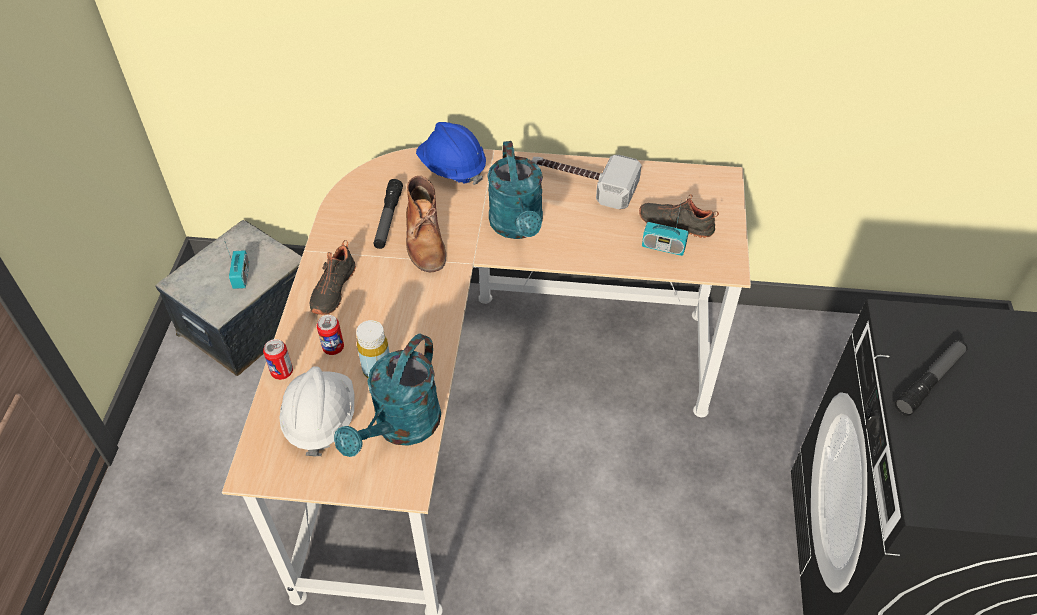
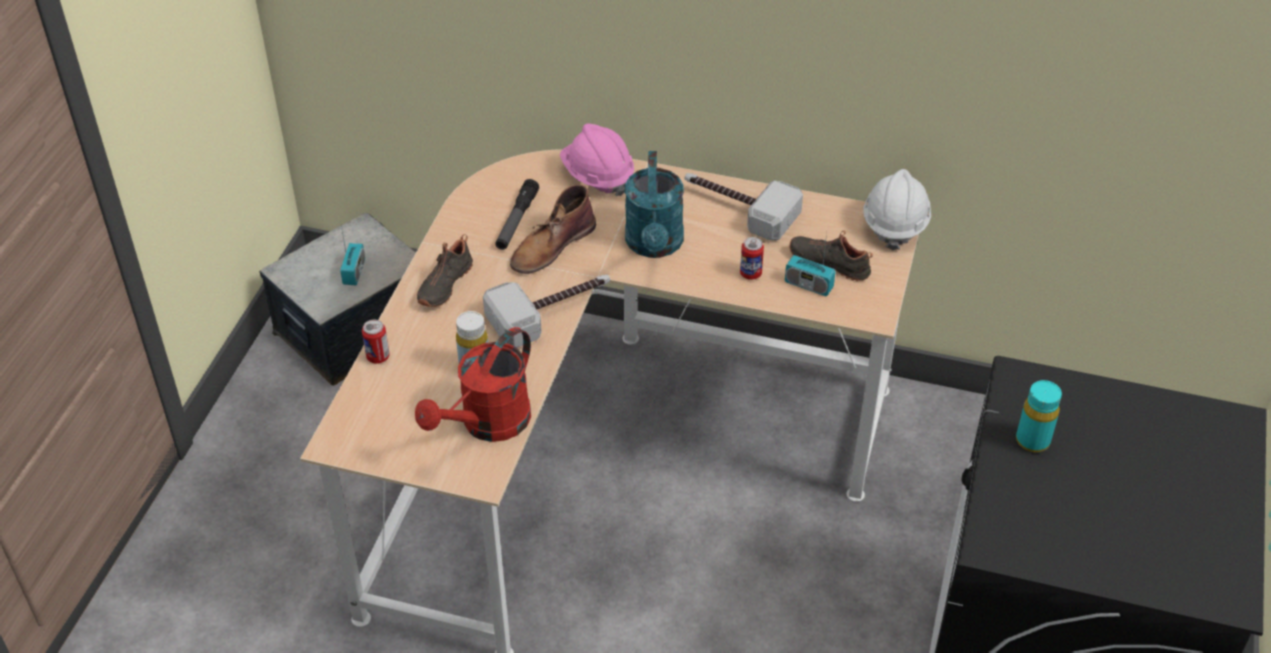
camera: 10 degrees right, 5 degrees down
(320, 419) = (408, 406): white hard hat -> white hard hat (894, 224)
(333, 347) = (434, 341): can -> can (750, 274)
(401, 428) = (487, 425): turquoise watering can -> red watering can
(425, 239) = (551, 246): brown boot -> brown boot turned 45 degrees clockwise
(438, 302) = (552, 311): none -> hammer
(452, 168) = (597, 176): blue hard hat -> pink hard hat
(929, 381) = (1032, 441): flashlight -> turquoise bottle

